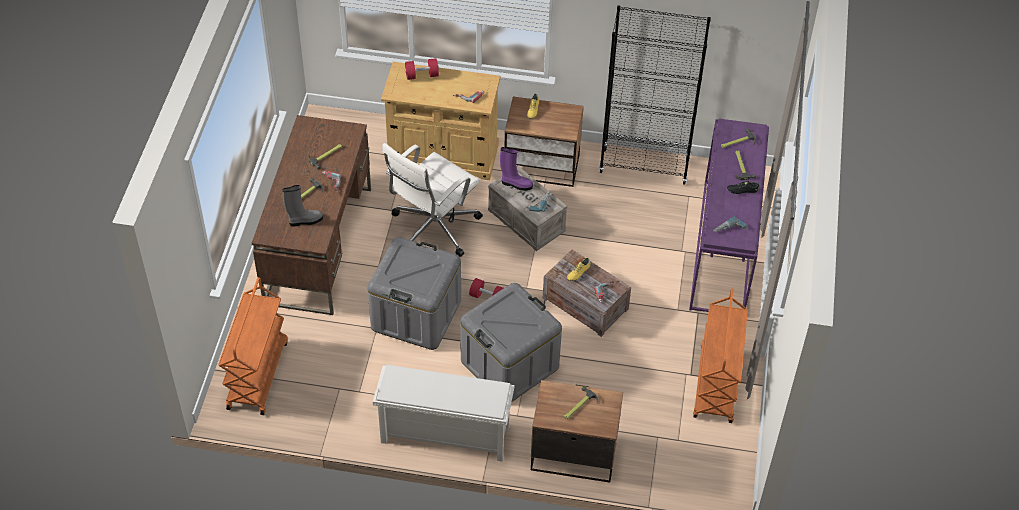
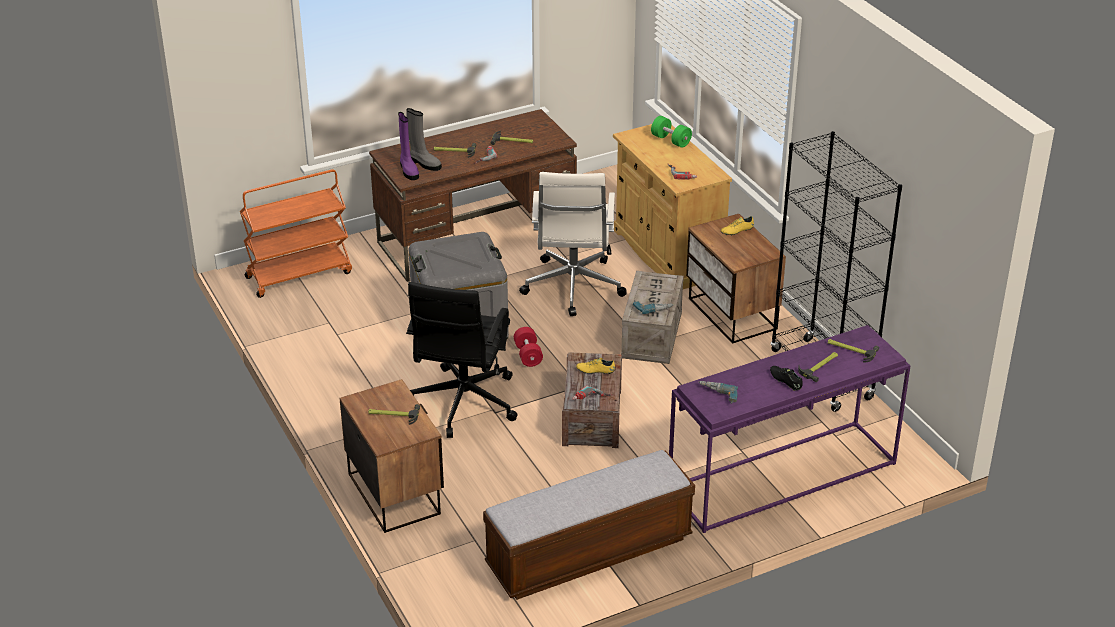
camera: 55 degrees right, 15 degrees down
(422, 75) = (671, 140): red dumbbell -> green dumbbell
(433, 228) = (572, 288): white office chair -> white office chair turned 90 degrees counterclockwise
(444, 435) = (337, 403): white shoe rack -> none
(509, 364) = (462, 404): grey storage box -> black office chair
(516, 184) = (658, 285): purple boot -> purple boot (408, 170)
(716, 385) = (589, 552): orange cart -> bench

